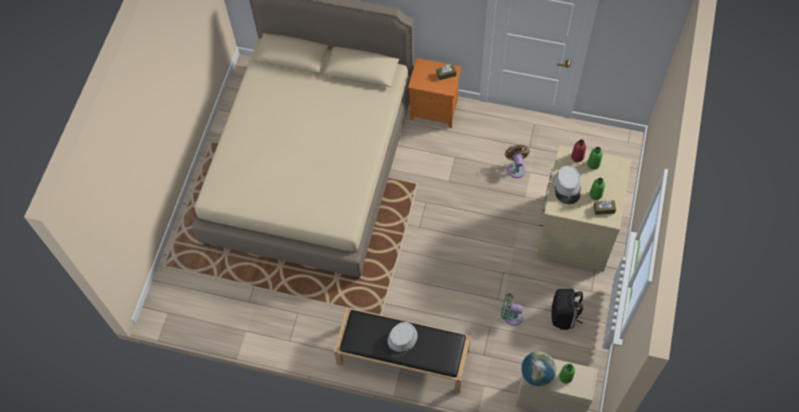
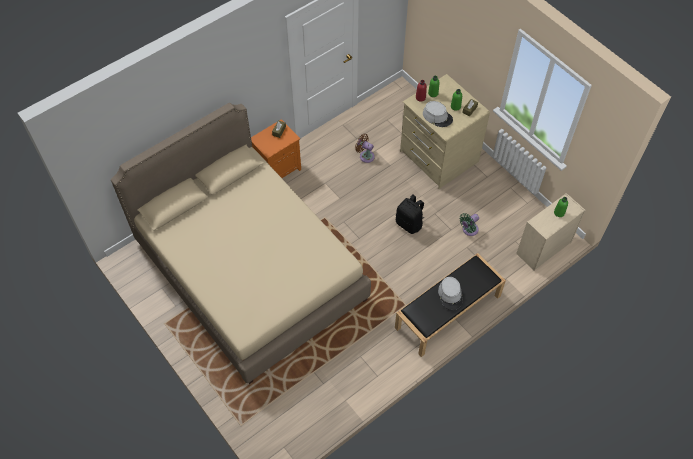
camera: 55 degrees left, 5 degrees down
(537, 373) = (545, 226): globe -> none
(564, 315) = (492, 202): black backpack -> black backpack (409, 224)

